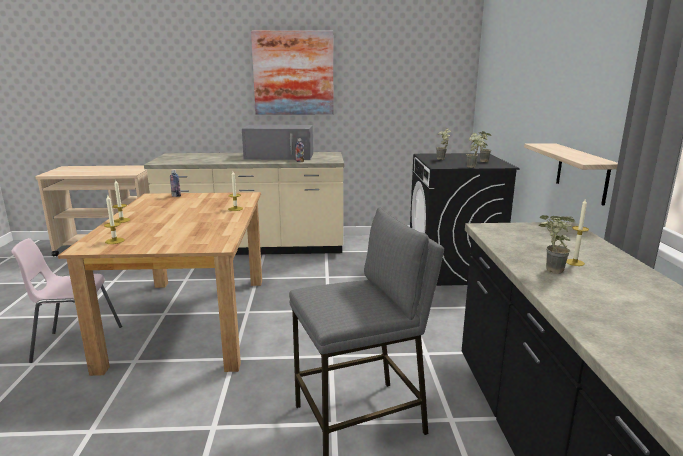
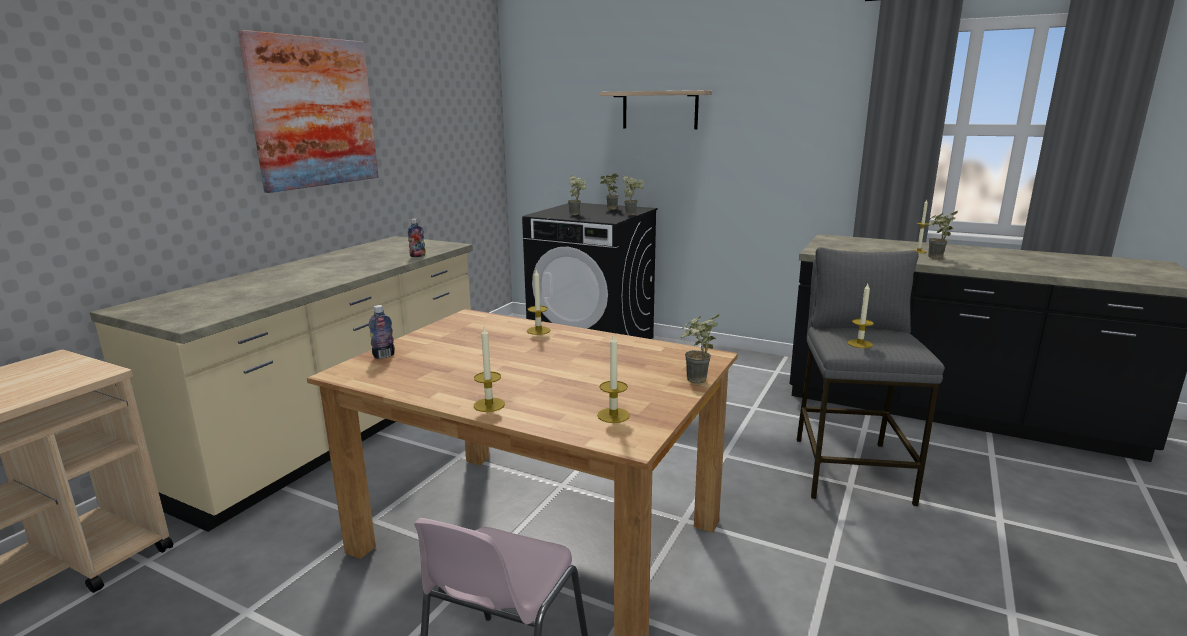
camera: 60 degrees left, 0 degrees up
(170, 249) = (695, 382): none -> potted plant
(280, 156) = (355, 258): grey microwave -> none
(327, 294) = (860, 344): none -> candle
(582, 173) = (779, 194): shelf -> shelf (660, 110)

